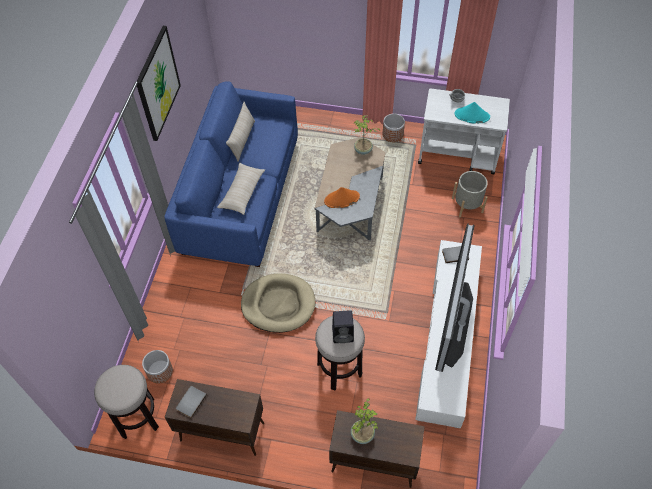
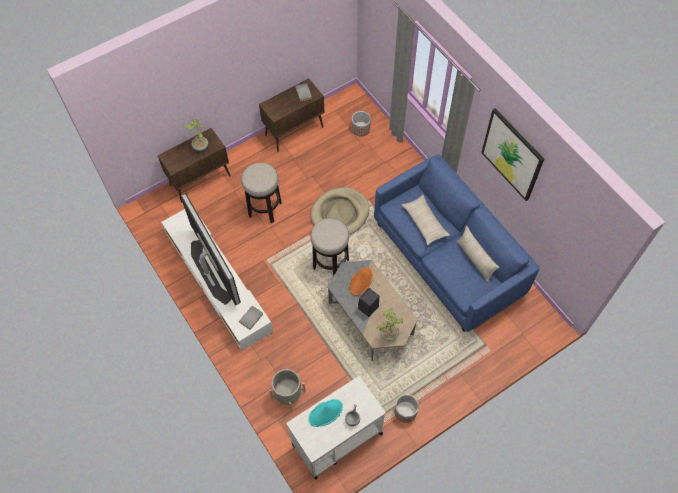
camera: 135 degrees right, 5 degrees up
(138, 418) = (344, 103): stool -> stool (331, 263)
(343, 334) = (256, 177): black speaker -> black speaker (368, 308)

